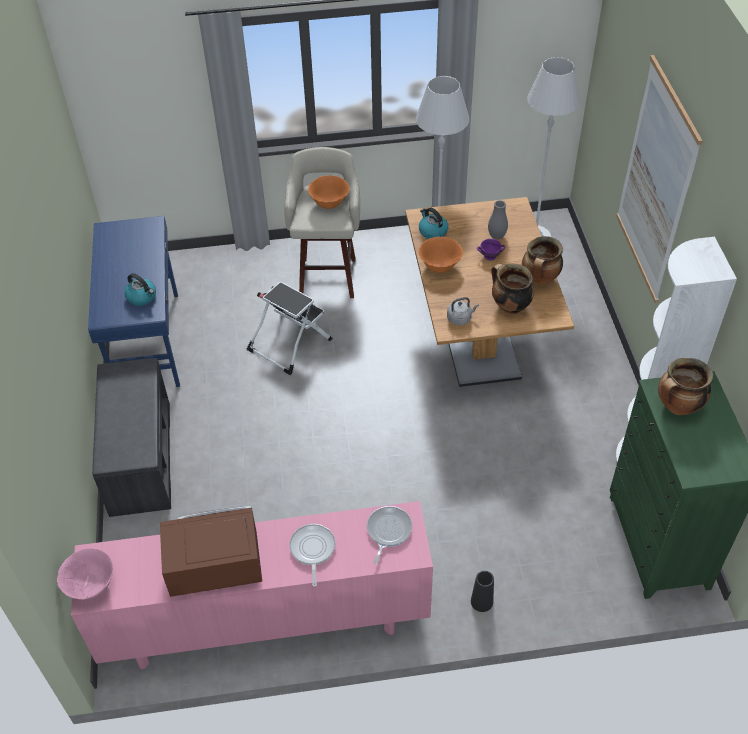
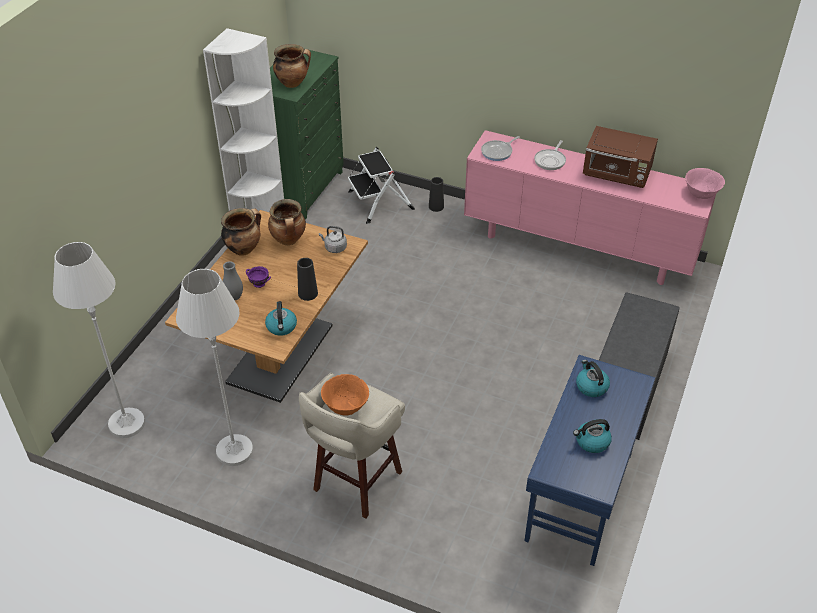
camera: 150 degrees left, 5 degrees down
(125, 256) = (591, 442): none -> kettle
(289, 342) = (442, 430): step ladder -> step ladder (380, 201)
(440, 266) = (308, 293): orange bowl -> black vase
(656, 183) = (138, 155): picture -> none

